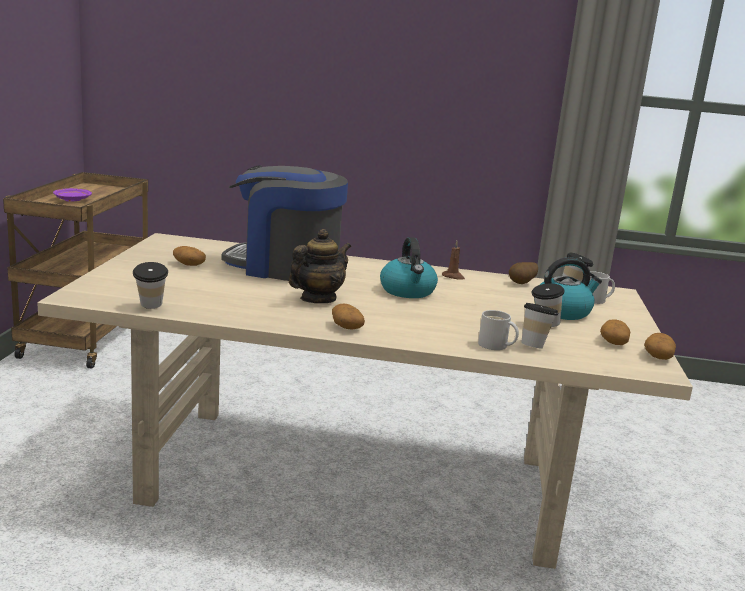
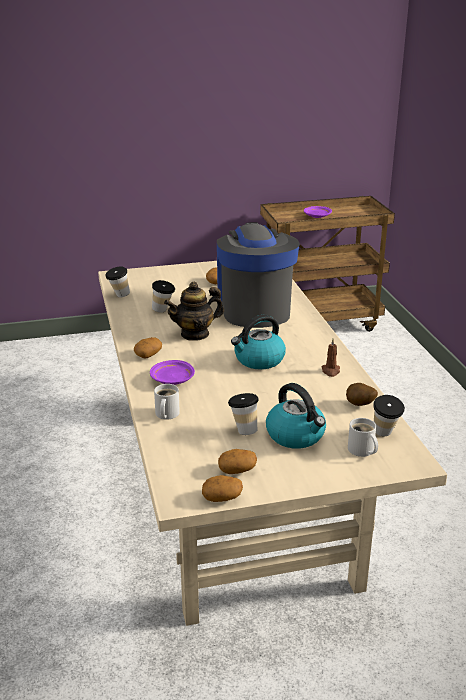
camera: 70 degrees right, 10 degrees up
(317, 299) = (195, 334): teapot -> teapot turned 135 degrees clockwise
(419, 329) = (172, 379): none -> purple plate
(534, 345) = (184, 431): cup -> cup (163, 310)

